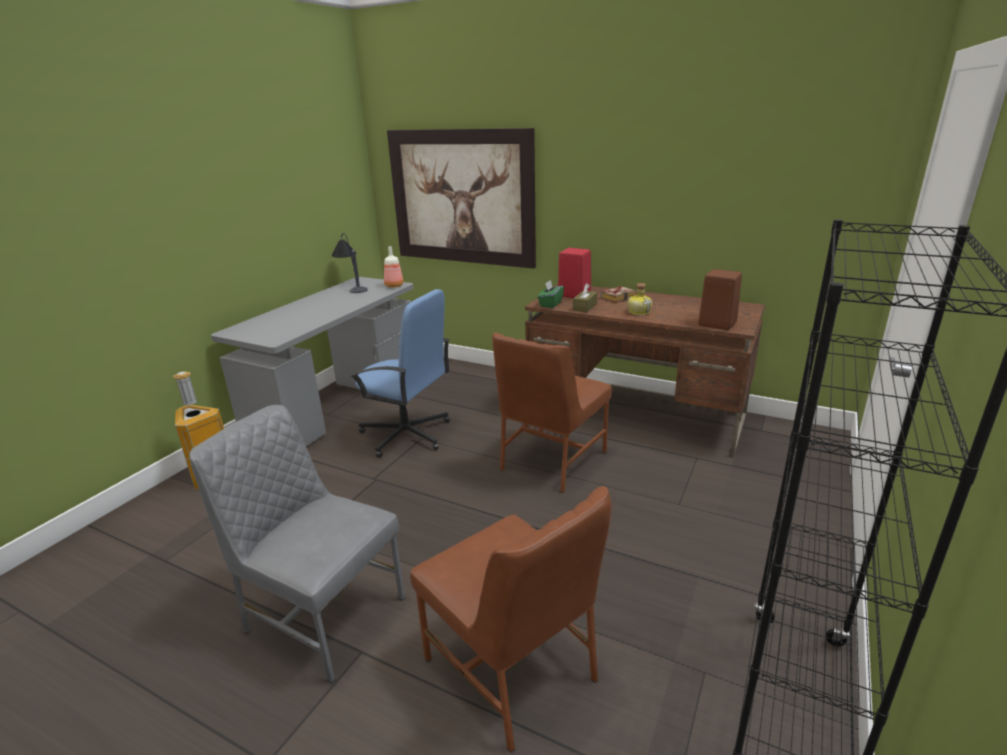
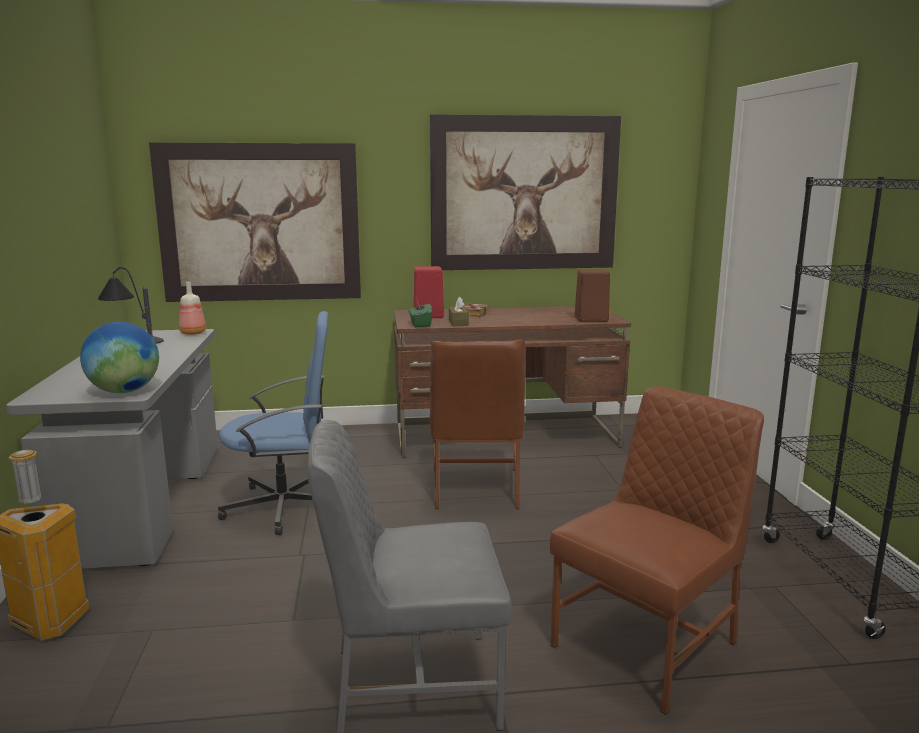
camera: 35 degrees left, 10 degrees down
(275, 336) = (124, 391): none -> globe
(513, 670) = (648, 644): brown chair -> brown chair turned 60 degrees counterclockwise
(639, 312) = (513, 320): bottle -> none
(691, 179) = (524, 194): none -> picture

